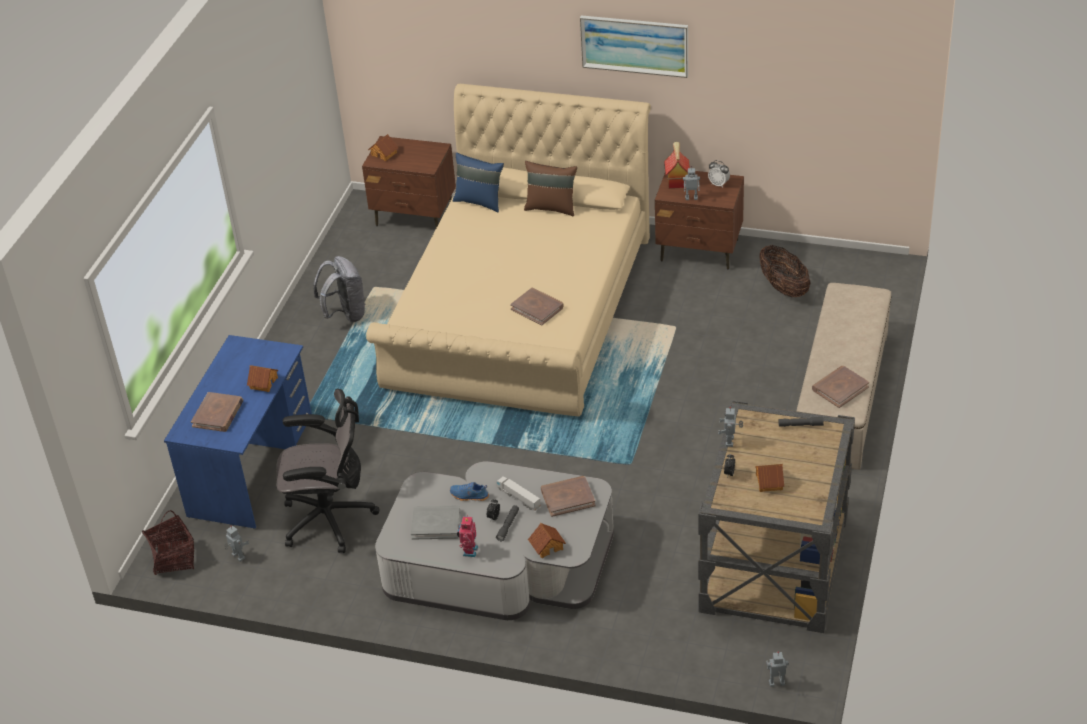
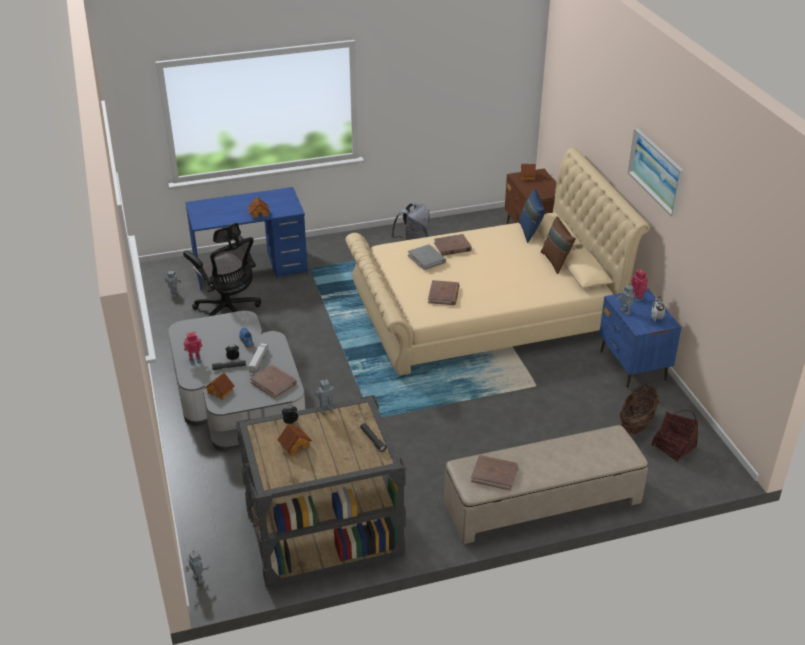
camera: 55 degrees right, 5 degrees down
(174, 558) = (158, 273): basket -> basket (673, 447)
(218, 414) = (220, 210): brown book -> brown book (452, 247)
(436, 524) = (211, 337): grey book -> grey book (427, 259)
(676, 181) = (637, 298): toy house -> toy robot
(700, 251) = (632, 366): brown nightstand -> blue nightstand

